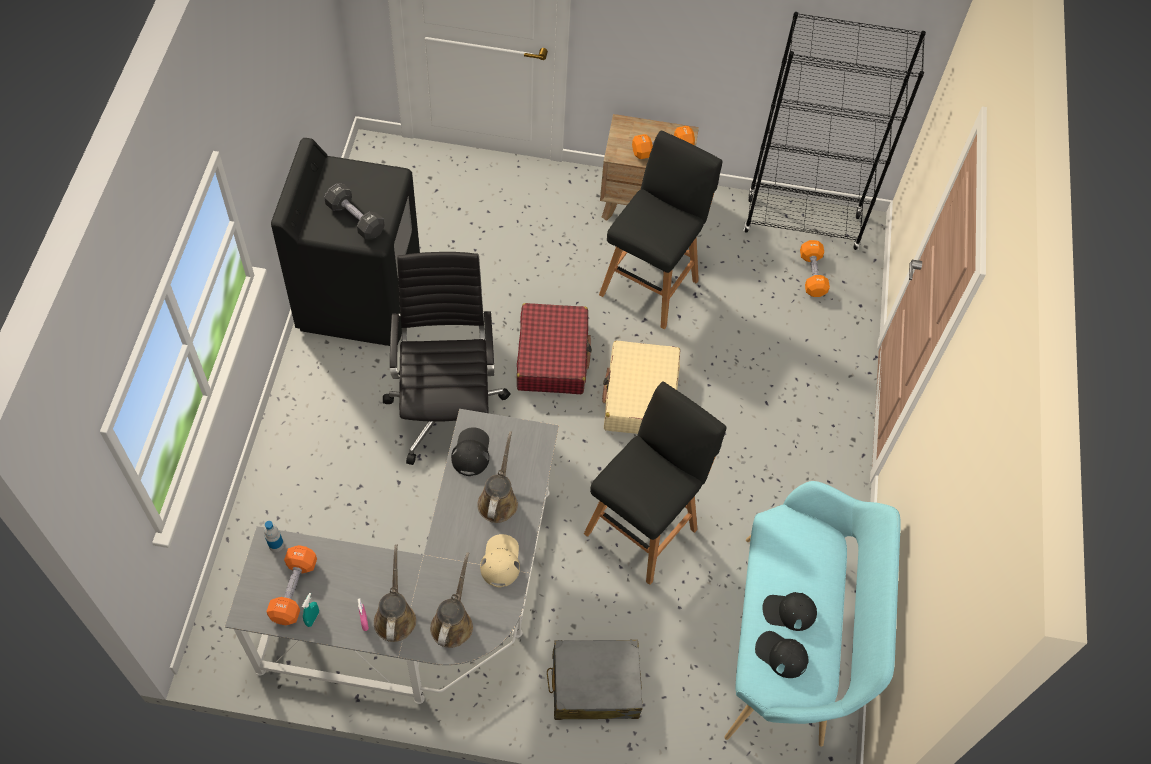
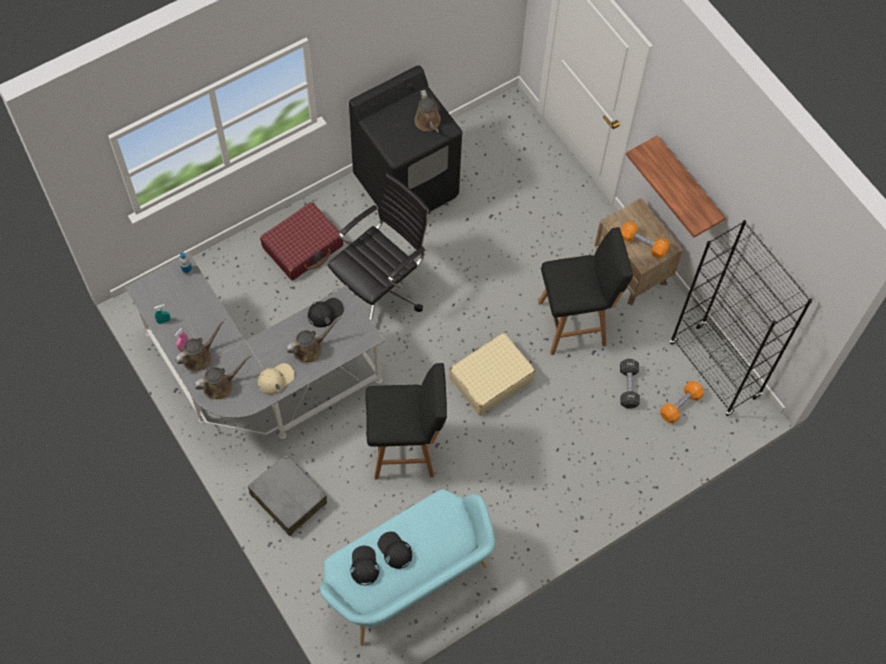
camera: 50 degrees right, 5 degrees up
(294, 590) = (171, 300): orange dumbbell -> none
(355, 219) = (400, 135): black dumbbell -> black dumbbell (628, 387)
(370, 186) = (428, 122): none -> brown watering can
(552, 356) = (470, 312): red suitcase -> red suitcase (303, 247)
(682, 41) = (688, 184): none -> shelf

